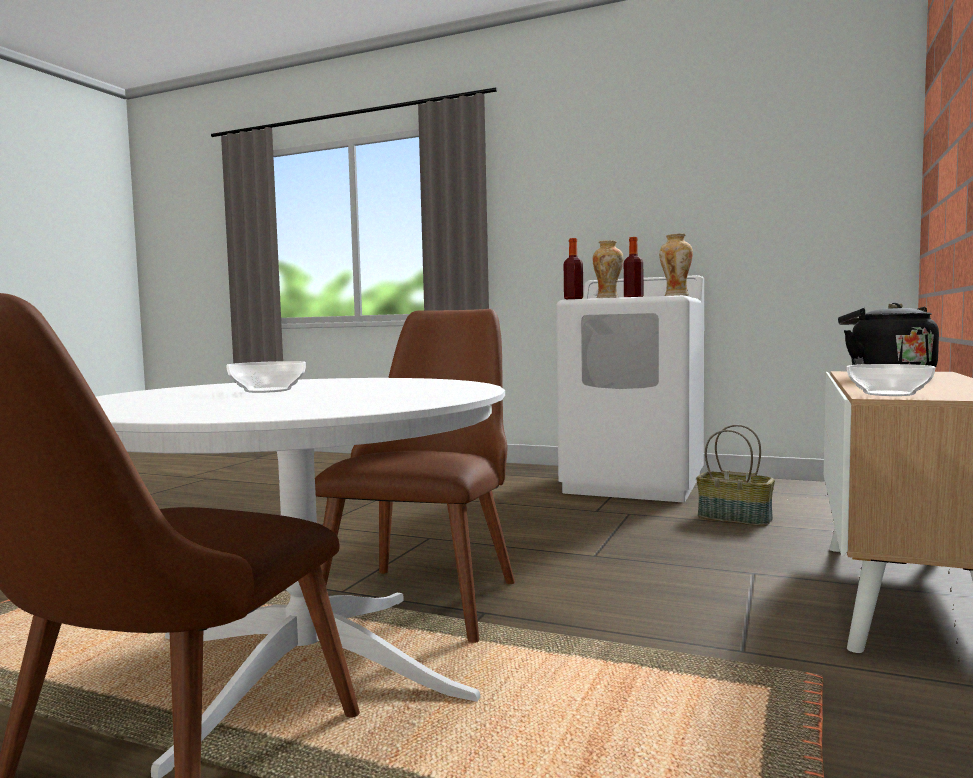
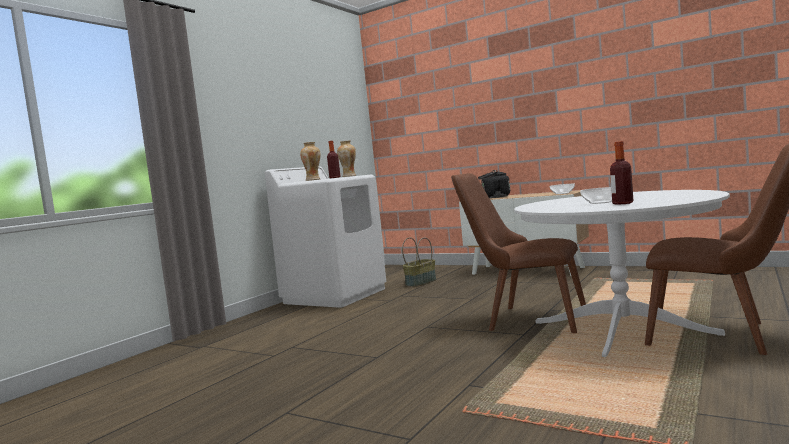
camera: 80 degrees left, 0 degrees up
(573, 299) = (324, 178): bottle -> bottle (622, 203)

